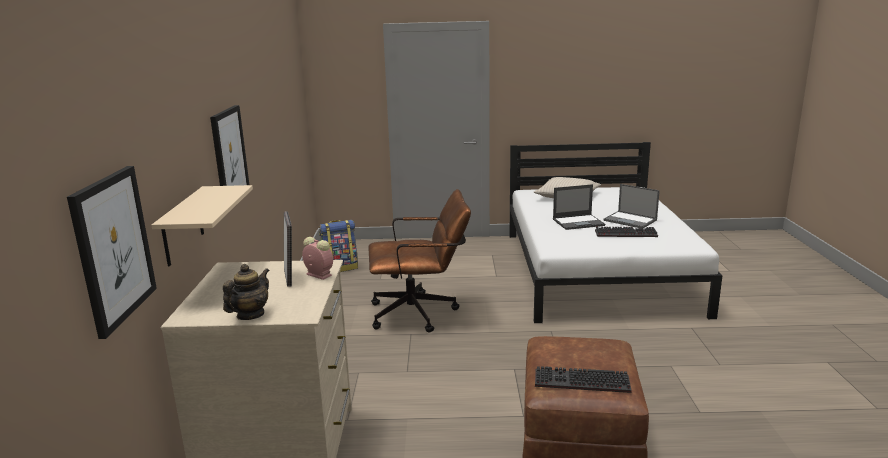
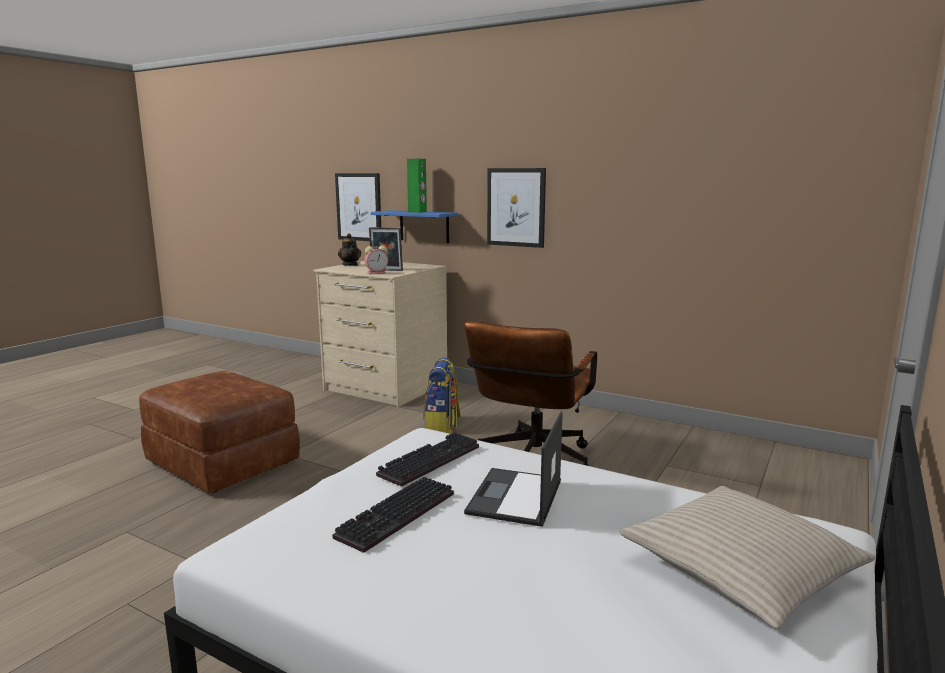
camera: 120 degrees right, 5 degrees down
(182, 226) = (424, 226): beige shelf -> blue shelf
(210, 200) = (417, 212): none -> green speaker
(340, 268) = (727, 451): backpack -> backpack (442, 427)
(580, 383) = (202, 379): keyboard -> keyboard (429, 460)
(630, 220) = (455, 558): laptop -> none

